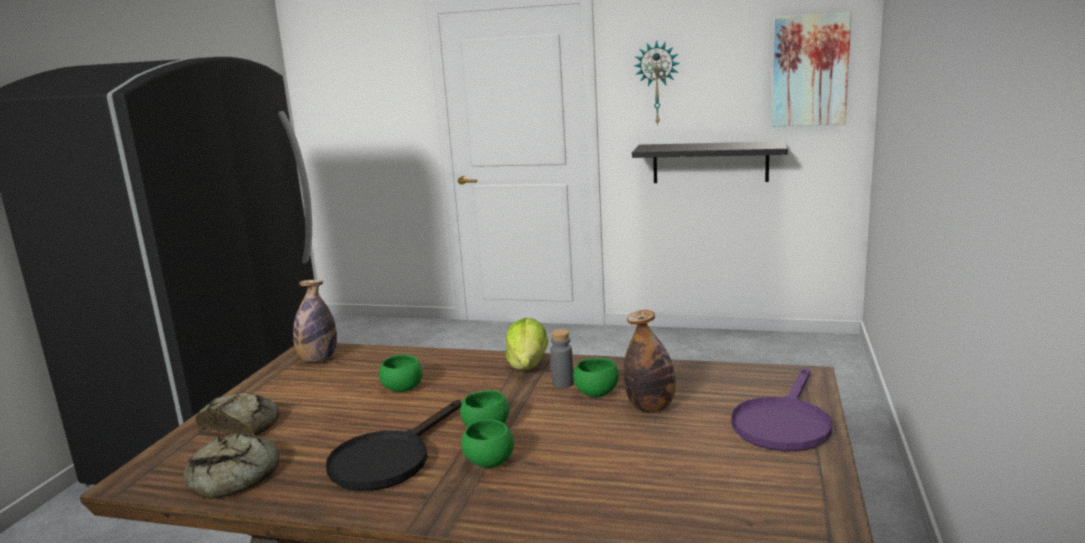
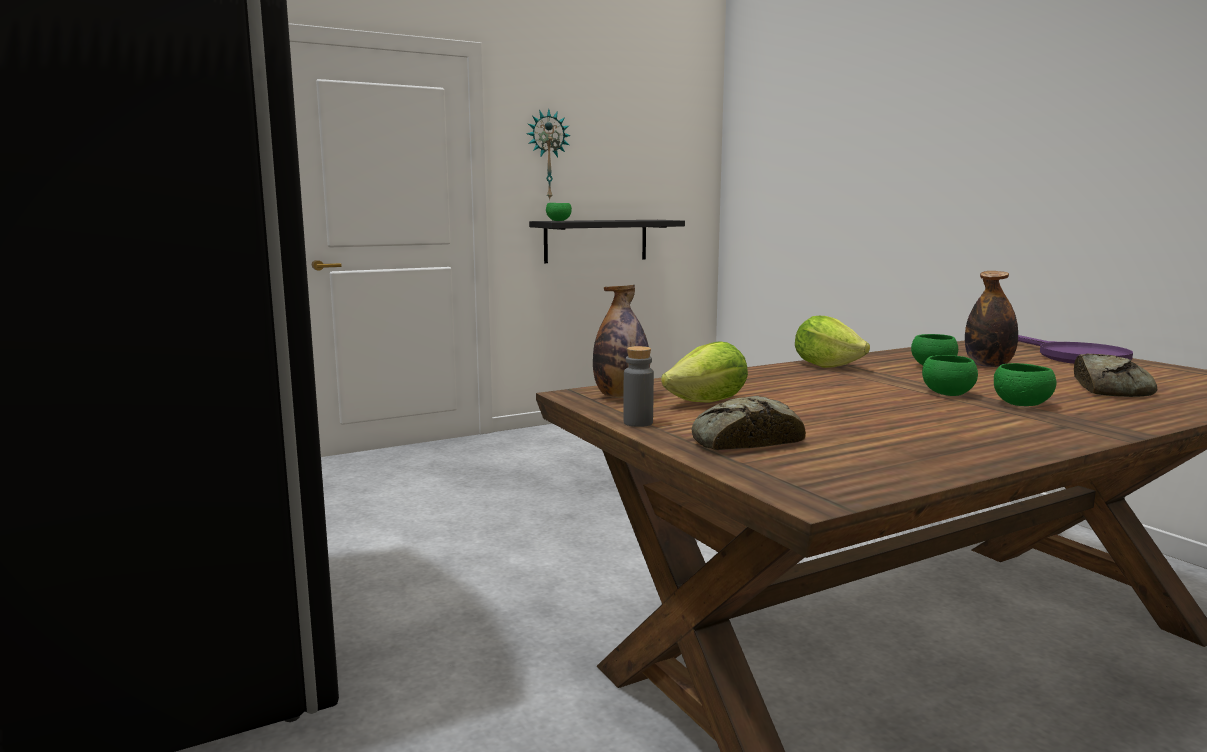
camera: 45 degrees left, 5 degrees down
(235, 477) = (897, 462): bread -> bread (1109, 389)
(334, 382) = (708, 403): none -> lettuce
(388, 459) = (958, 421): black frying pan -> none
(402, 389) = (790, 393): green bowl -> green bowl (558, 221)
(563, 383) = (891, 368): grey bottle -> grey bottle (638, 423)
(810, 70) = (675, 153): picture -> none

